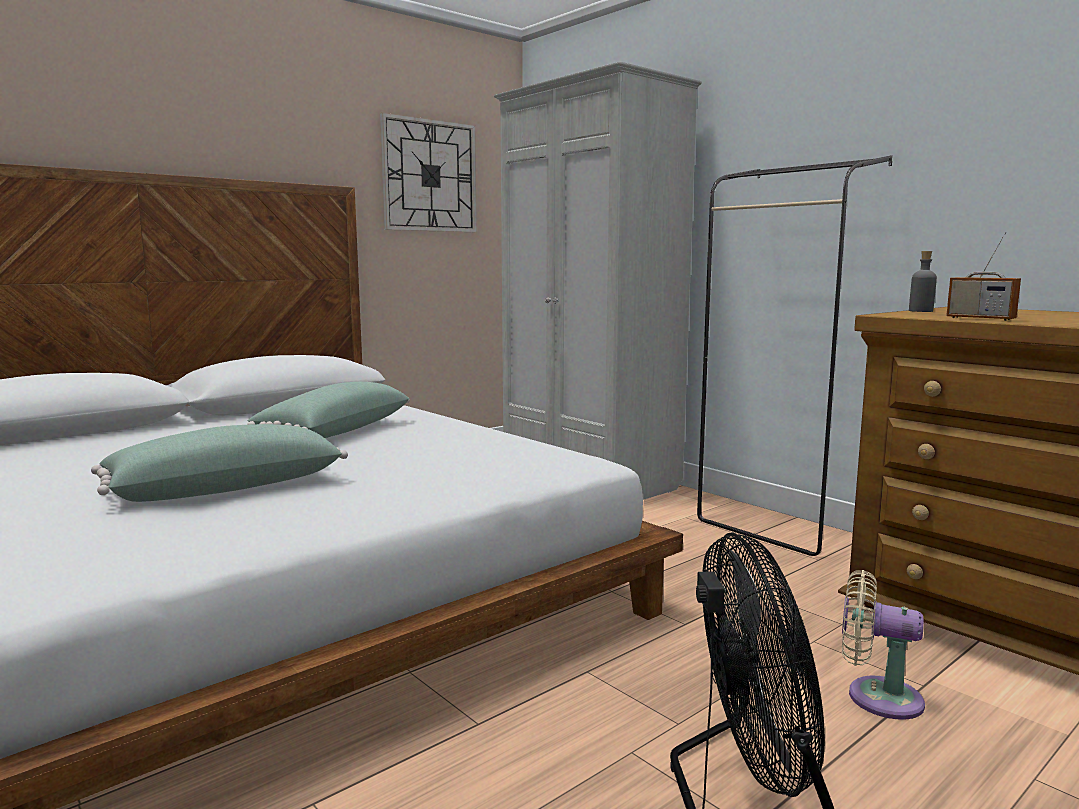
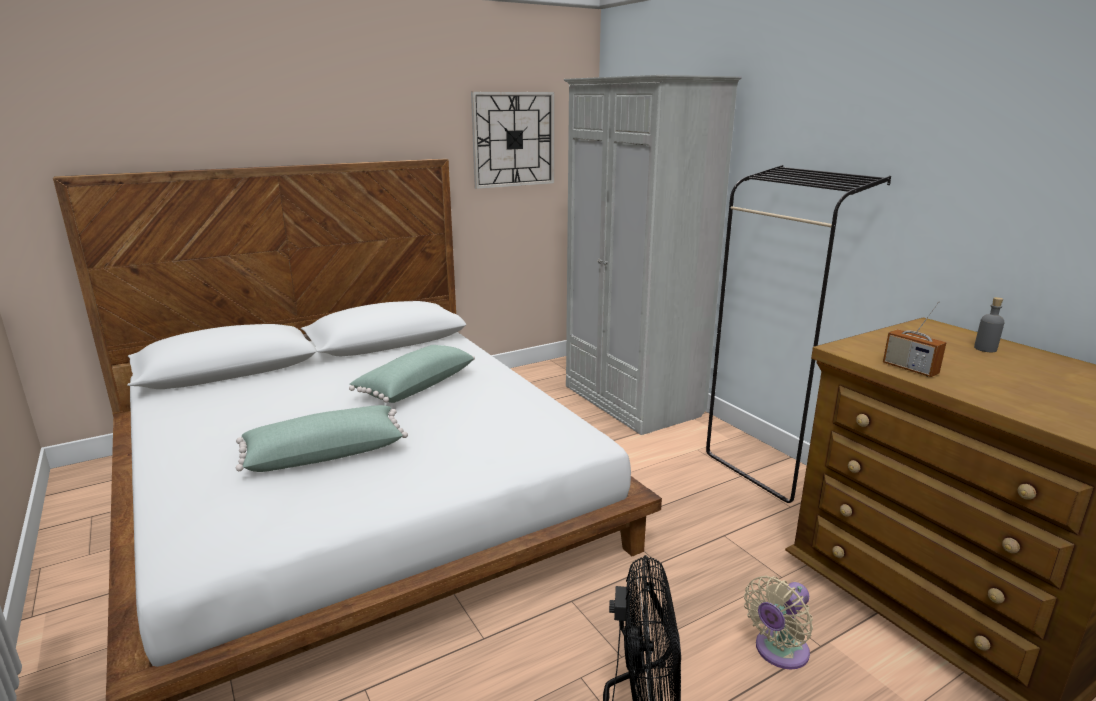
camera: 10 degrees right, 10 degrees up
(876, 697) = (778, 652): beige fan -> beige fan turned 75 degrees counterclockwise
(921, 311) = (880, 336): grey bottle -> grey bottle (985, 349)

